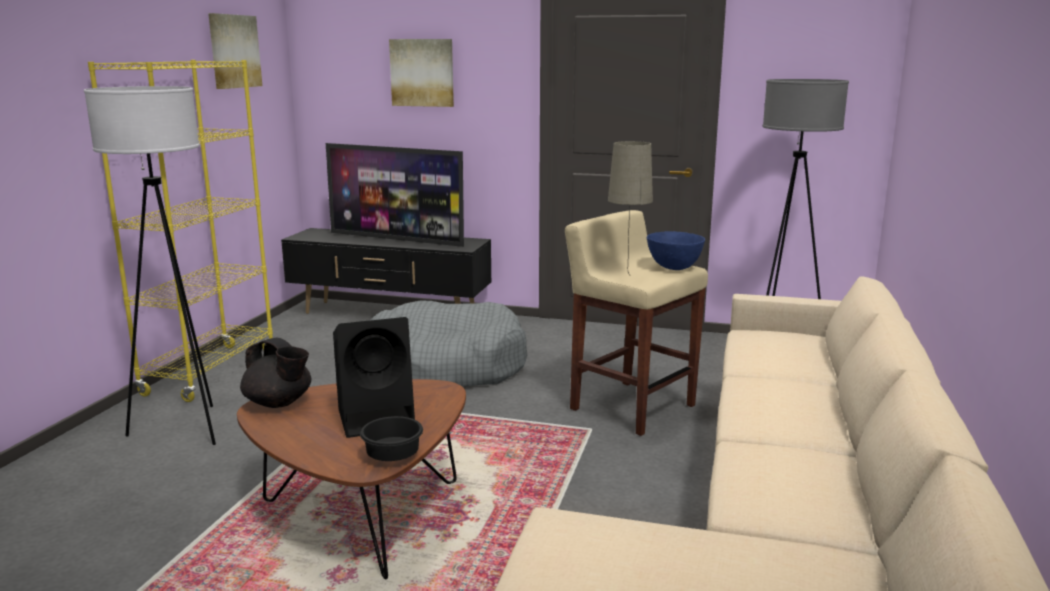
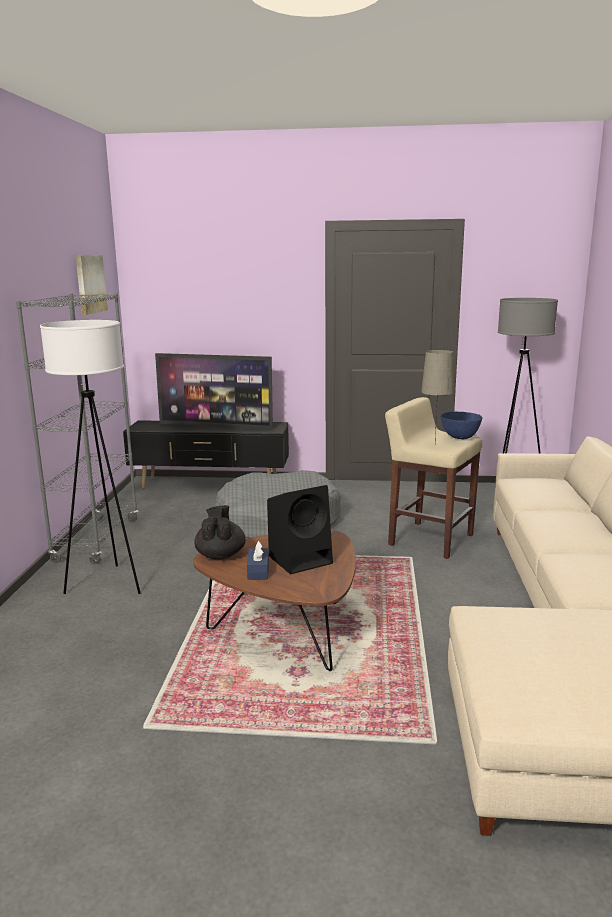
camera: 10 degrees left, 0 degrees up
(210, 372) = (97, 540): yellow bookcase -> grey bookcase
(279, 403) = (220, 555): black teapot -> black teapot turned 120 degrees counterclockwise
(309, 429) = (258, 571): none -> blue tissue box
(391, 456) = (331, 583): black bowl -> none
(422, 72) = (231, 296): picture -> none

